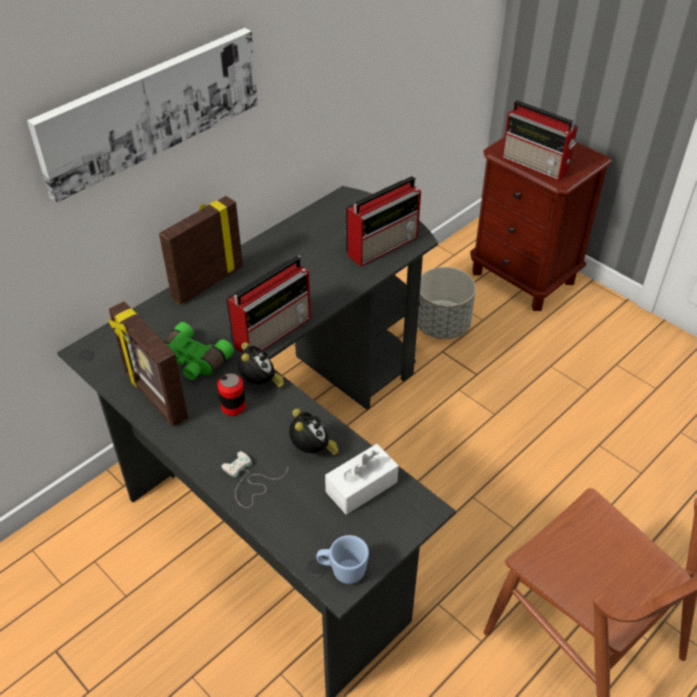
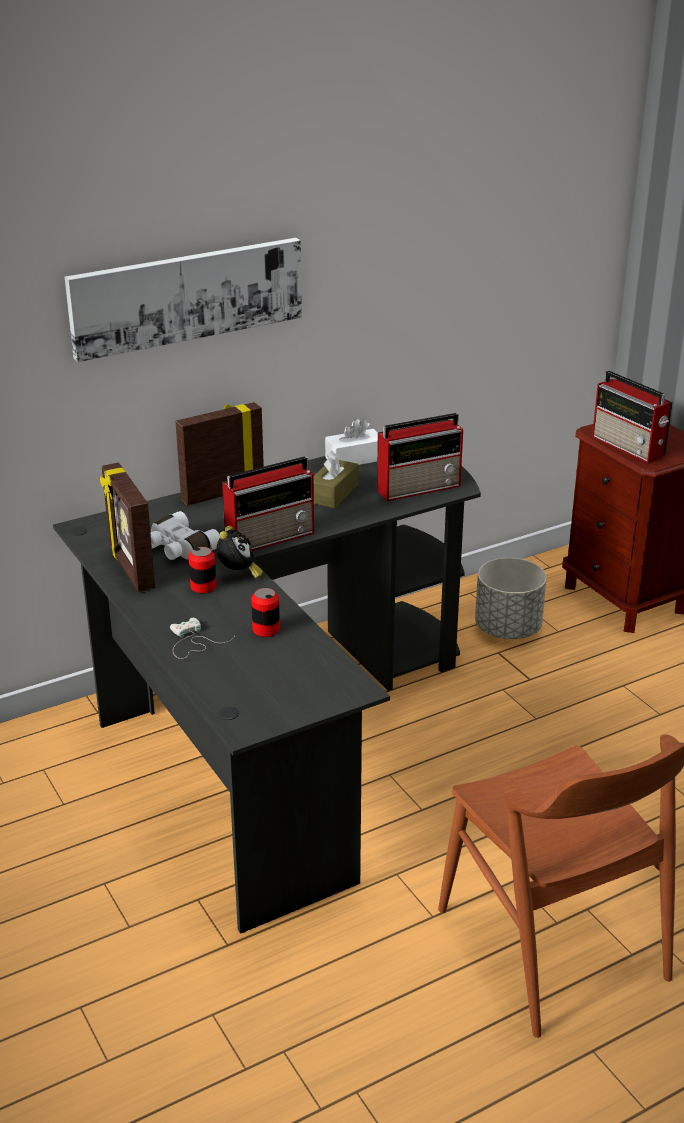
camera: 15 degrees right, 15 degrees down
(192, 361) = (179, 548): green binoculars -> white binoculars
(309, 265) = (333, 493): none -> brown tissue box
(312, 450) = (266, 630): alarm clock -> can
(342, 571) = (251, 718): blue mug -> none
(361, 487) = (302, 663): white tissue box -> white tissue box (354, 459)

